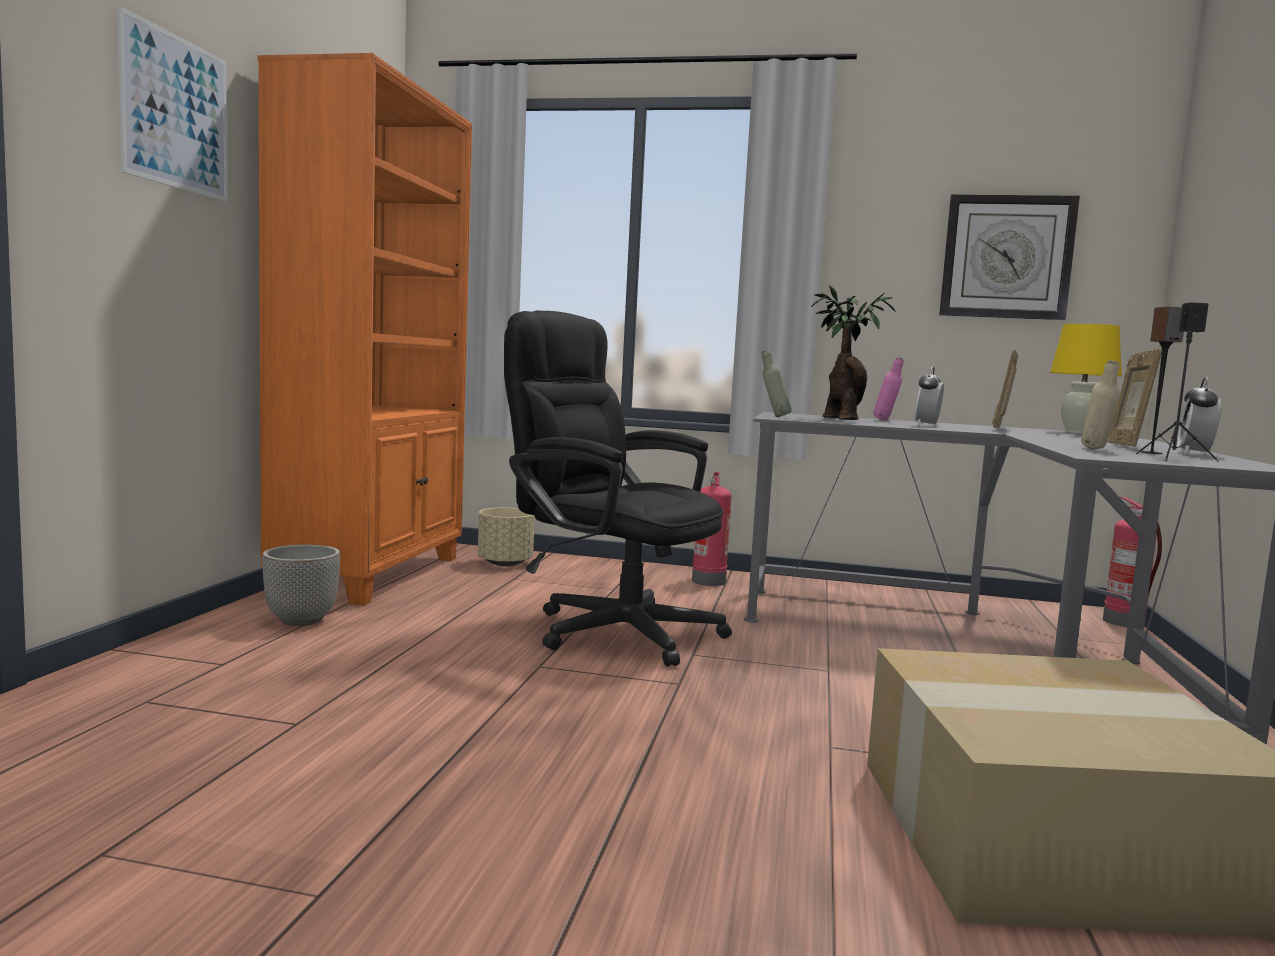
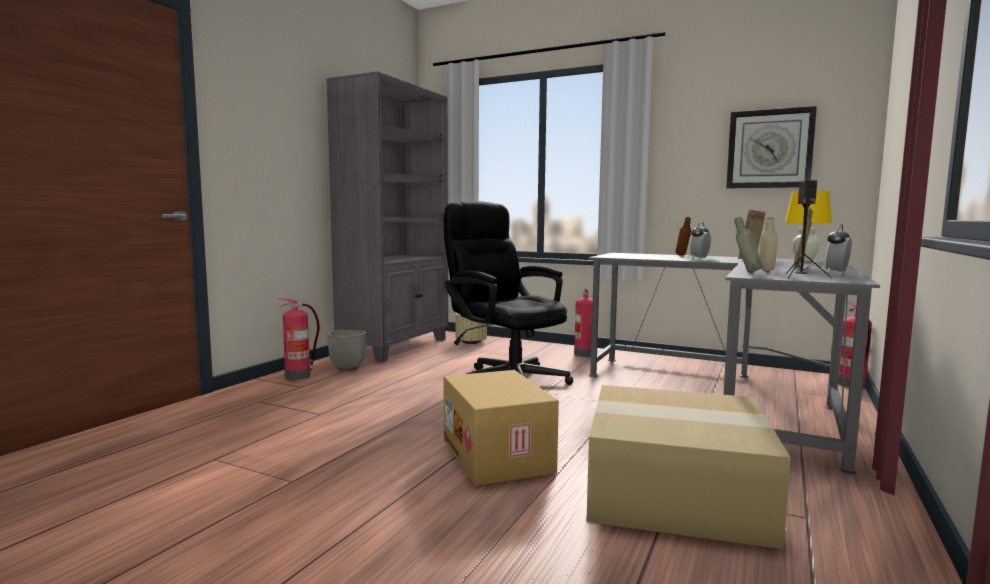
camera: 15 degrees right, 0 degrees up
(176, 112) = (283, 114): picture -> none
(208, 641) = (299, 376): none -> fire extinguisher
(372, 574) = (396, 347): orange bookcase -> grey bookcase
(703, 791) = (498, 455): none -> cardboard box
(774, 417) = (605, 256): grey bottle -> grey bottle (746, 272)
(839, 419) = (646, 256): potted plant -> none
(886, 420) = (682, 255): pink bottle -> brown bottle

